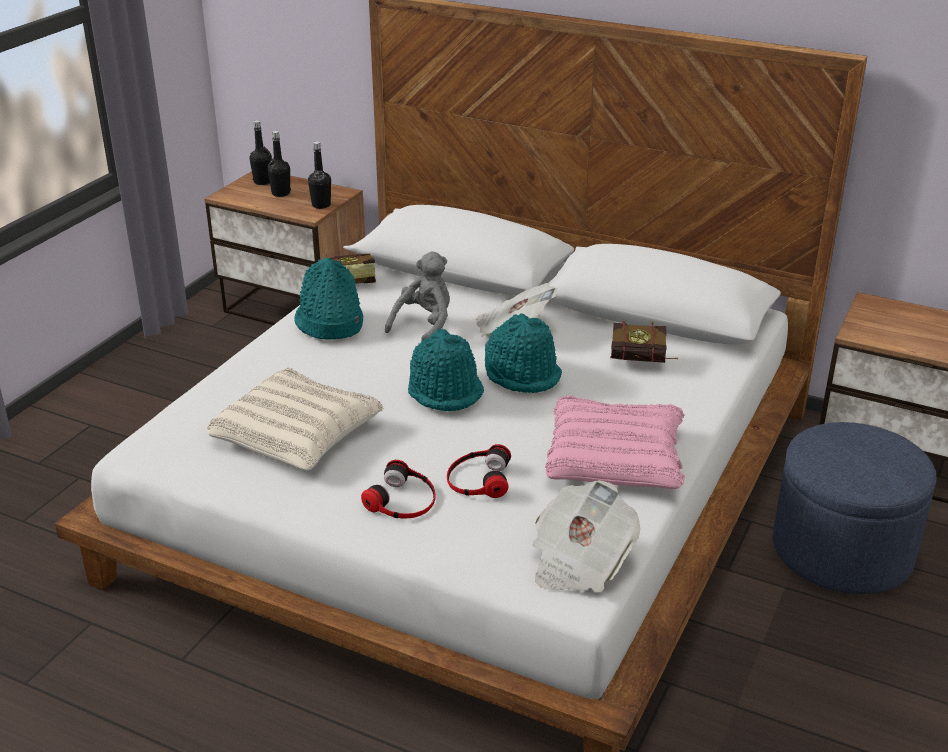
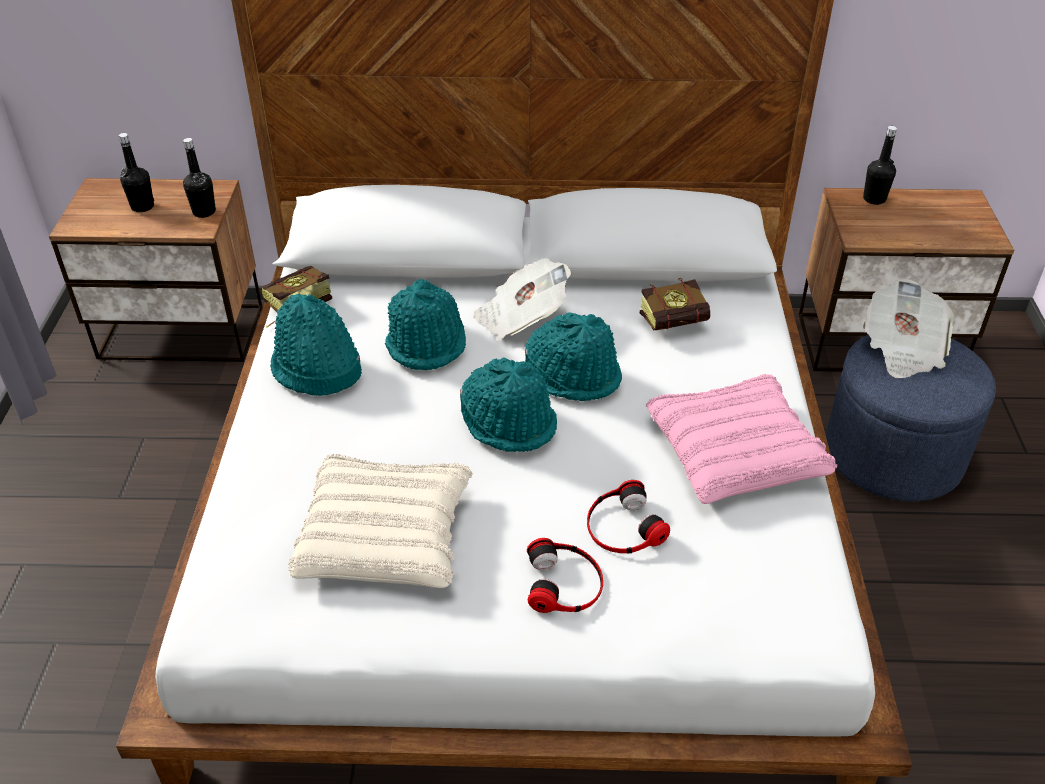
camera: 25 degrees left, 10 degrees up
(263, 182) = (108, 195): black bottle -> black bottle (874, 199)
(424, 326) = (427, 343): grey plush toy -> turquoise hat
(579, 561) = (794, 595): newspaper -> newspaper (902, 349)

